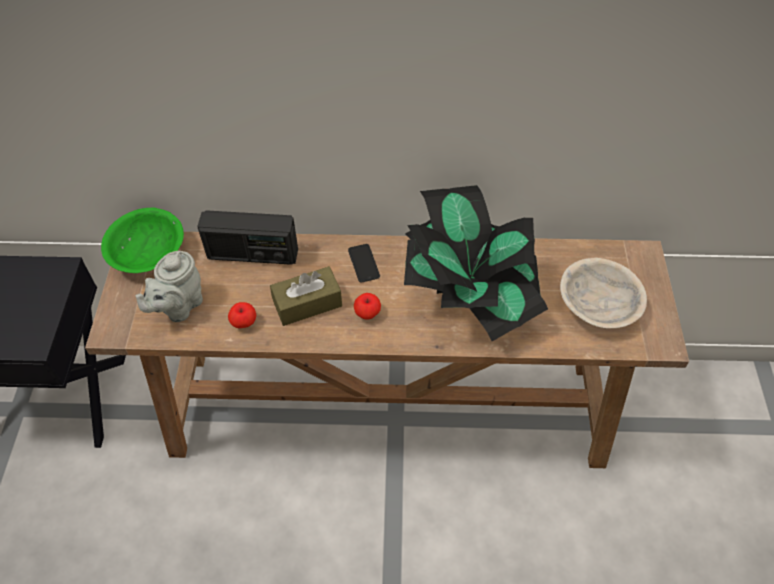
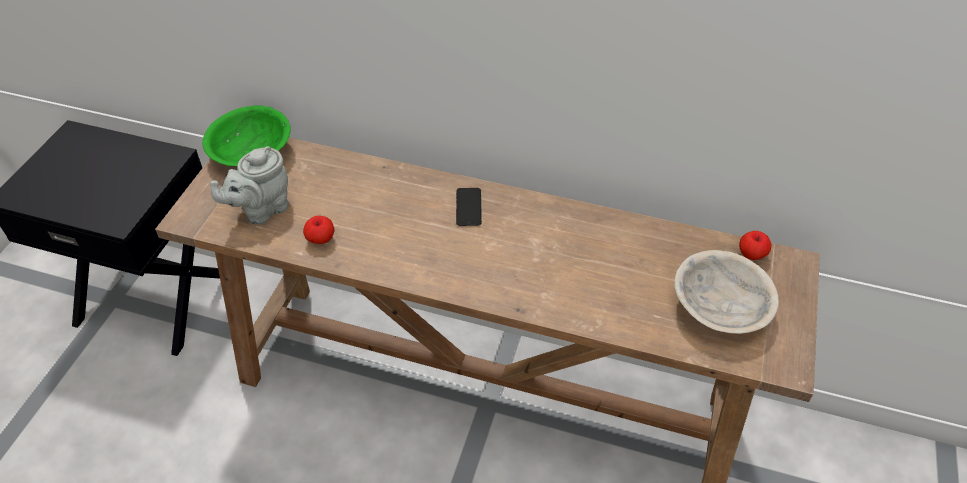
camera: 15 degrees right, 5 degrees down
(252, 254) = (356, 174): radio -> none
(307, 304) = (394, 235): brown tissue box -> none
(367, 314) = (453, 259): apple -> apple (751, 255)
(469, 294) = (573, 263): potted plant -> none

